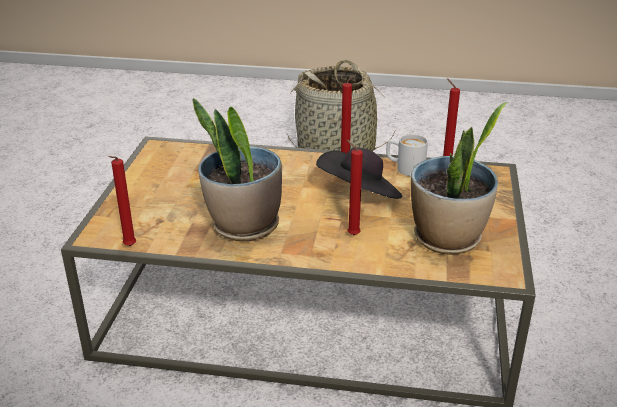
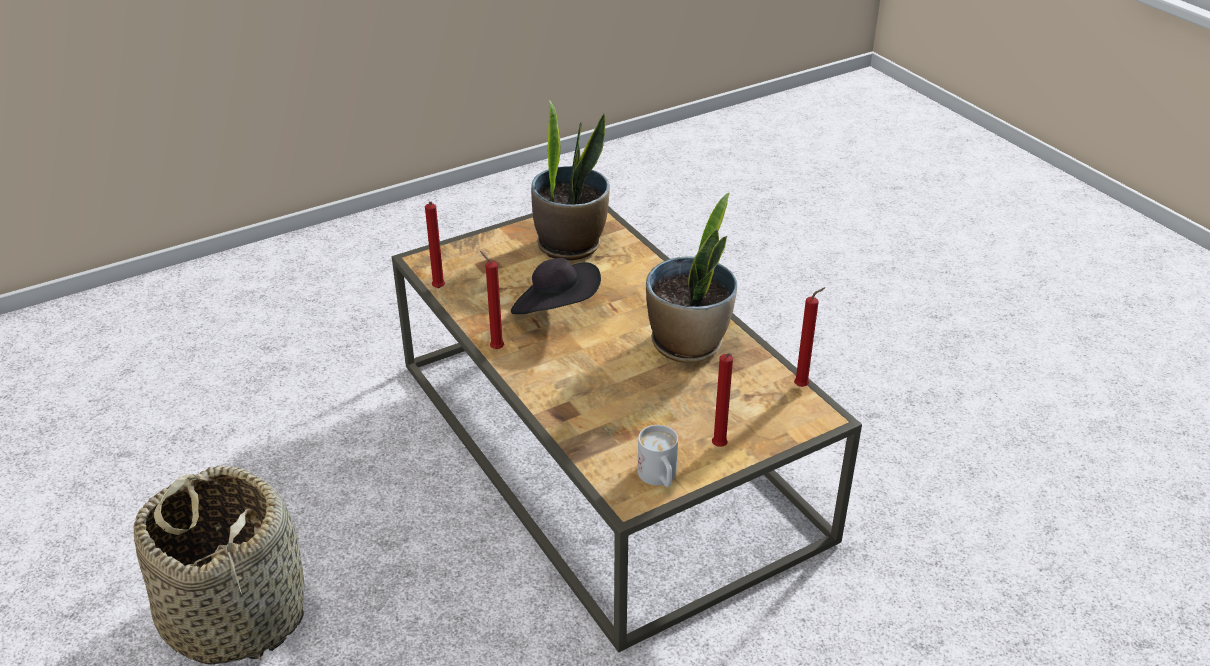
camera: 130 degrees left, 5 degrees up
(351, 234) = (624, 287): red candle -> red candle (719, 448)
(404, 168) = (473, 308): white mug -> white mug (659, 478)

